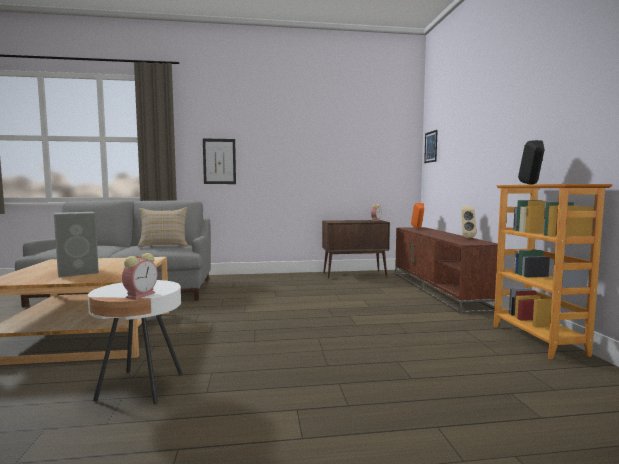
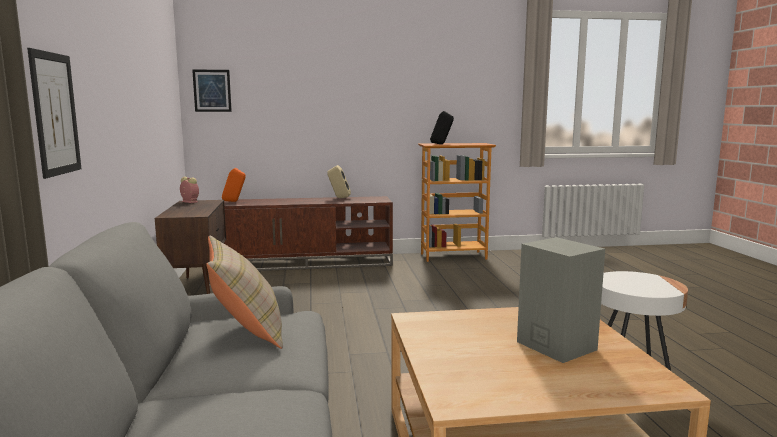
camera: 90 degrees left, 5 degrees up
(141, 295) = (654, 278): alarm clock -> none

